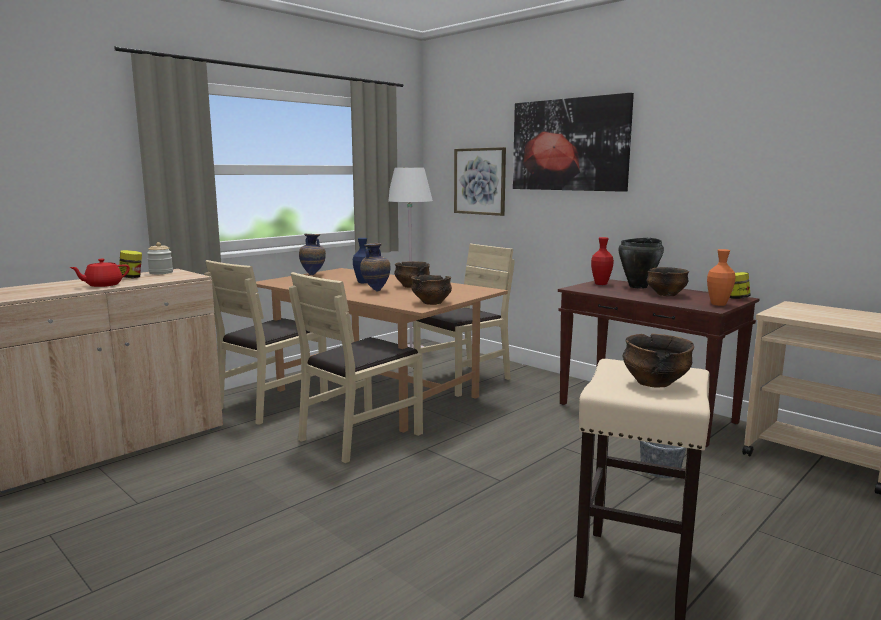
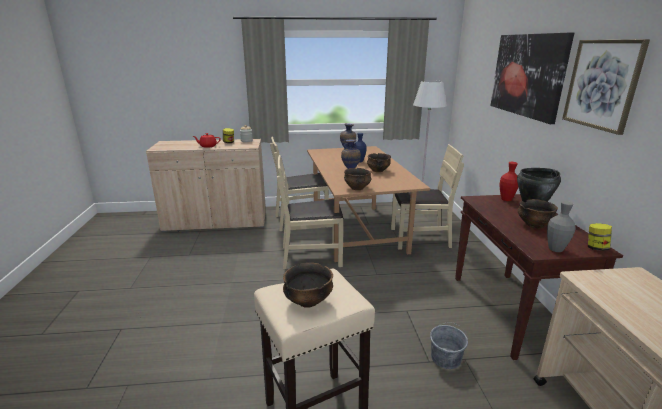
camera: 40 degrees right, 10 degrees up
(480, 181) = (478, 95): picture -> picture (602, 84)
(718, 304) = (555, 249): orange vase -> grey vase

